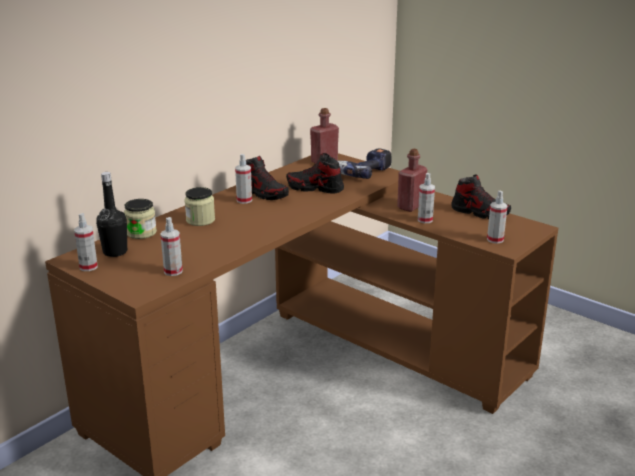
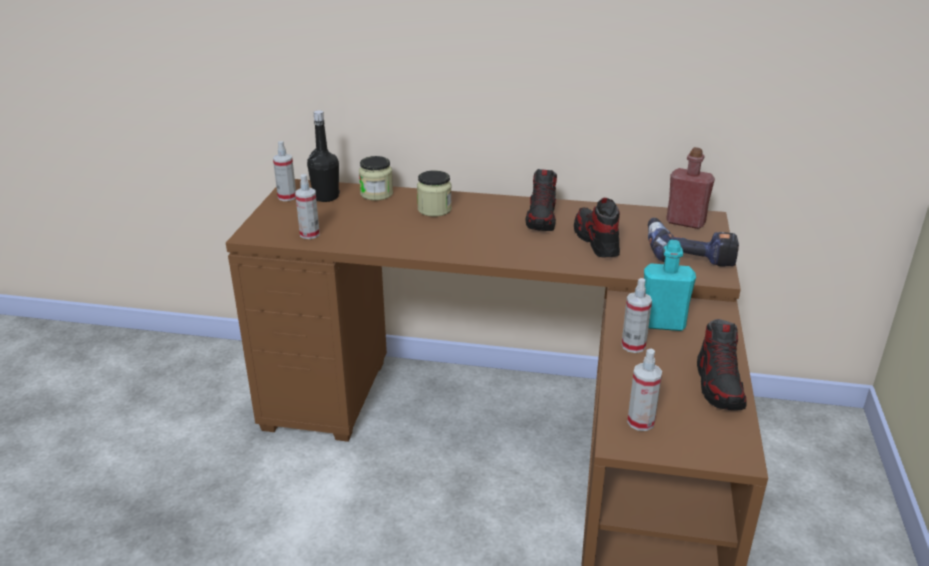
camera: 60 degrees right, 5 degrees up
(244, 200) = (509, 214): spray bottle -> none
(411, 206) = (662, 323): red bottle -> turquoise bottle

